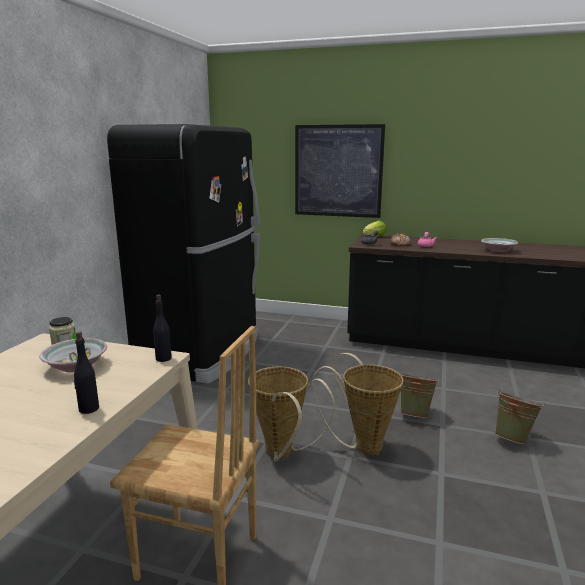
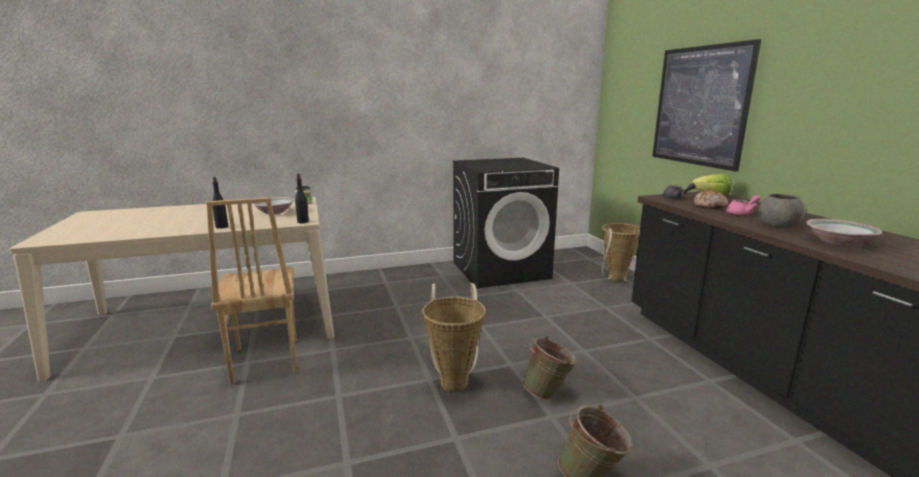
camera: 55 degrees right, 0 degrees up
(202, 353) = (501, 270): black fridge -> black washing machine
(283, 454) = (401, 349): basket -> basket (617, 280)
(457, 248) = (778, 225): none -> grey bowl

